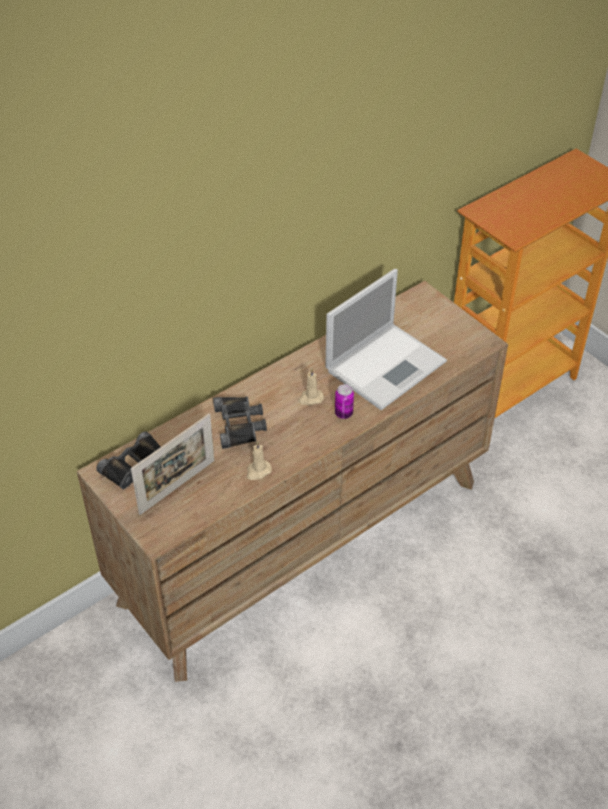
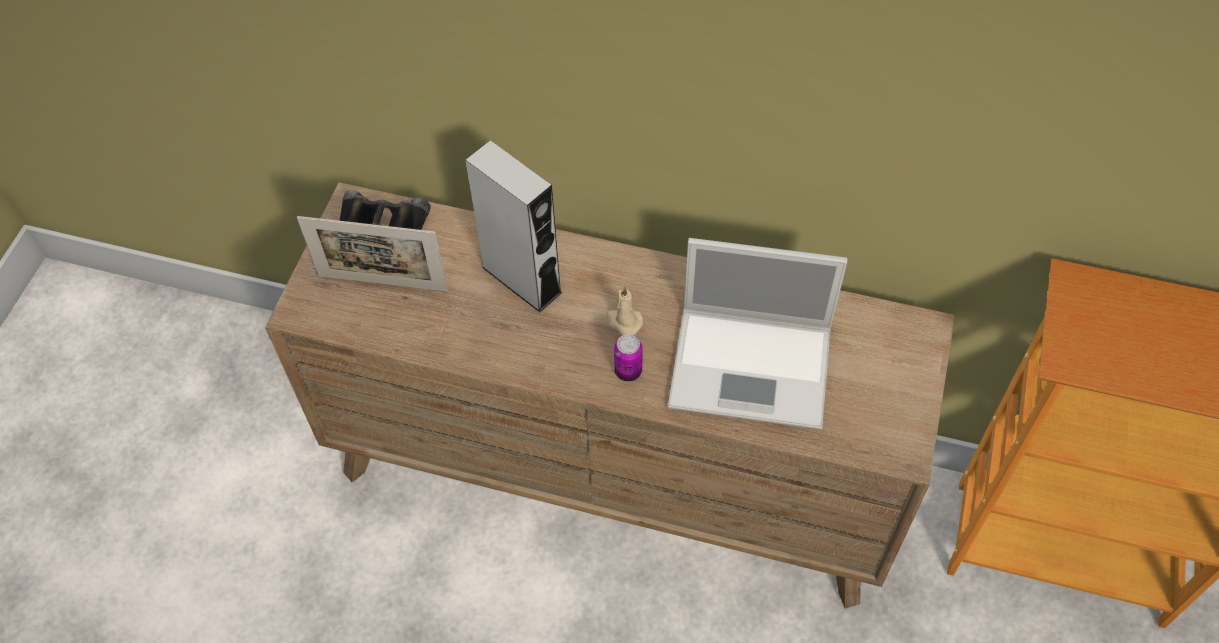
camera: 55 degrees right, 10 degrees up
(240, 424) = (522, 280): black binoculars -> grey speaker
(258, 471) = (464, 343): beige candle -> none

